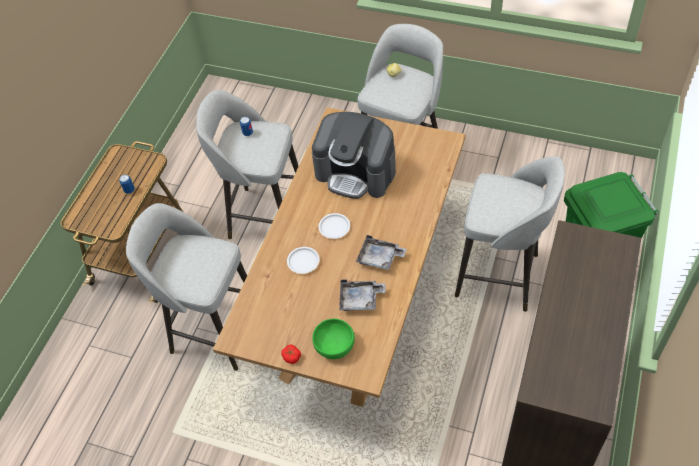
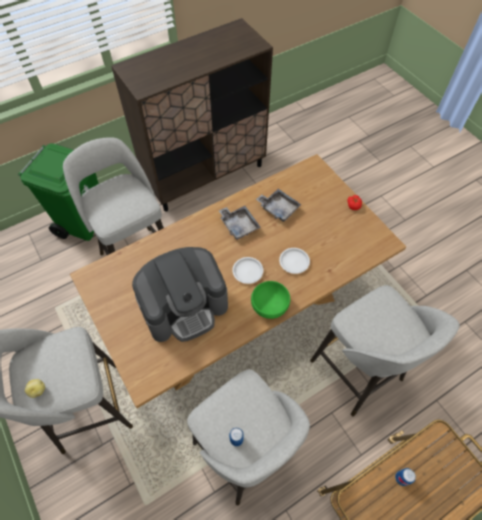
camera: 145 degrees left, 5 degrees up
(334, 346) = (320, 193): green bowl -> green bowl (270, 305)
(356, 172) = (185, 306): coffee machine -> coffee machine turned 90 degrees clockwise

